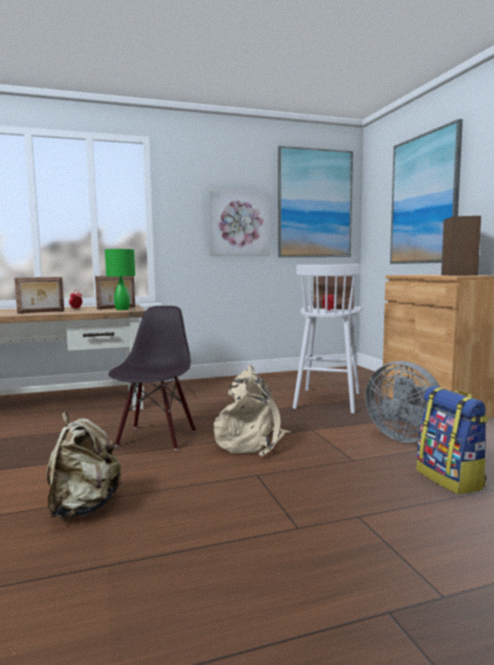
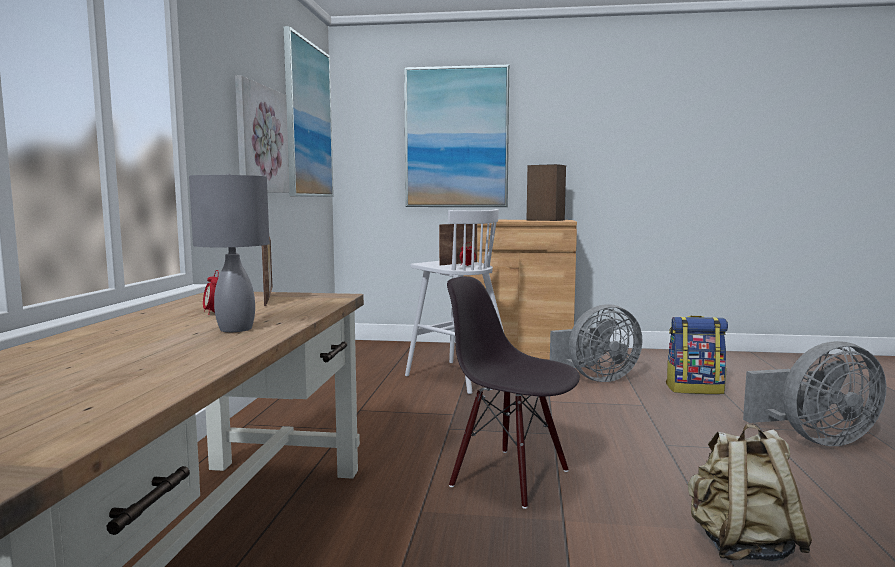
camera: 65 degrees left, 0 degrees up
(41, 312) = (235, 329): picture frame -> grey table lamp
(122, 309) = (310, 298): green table lamp -> none
(251, 442) = (568, 431): beige backpack -> none
(360, 549) = (815, 439): none -> grey fan

